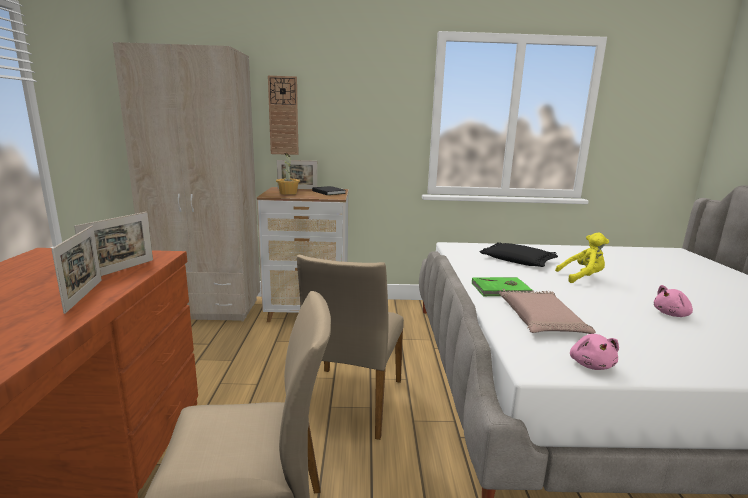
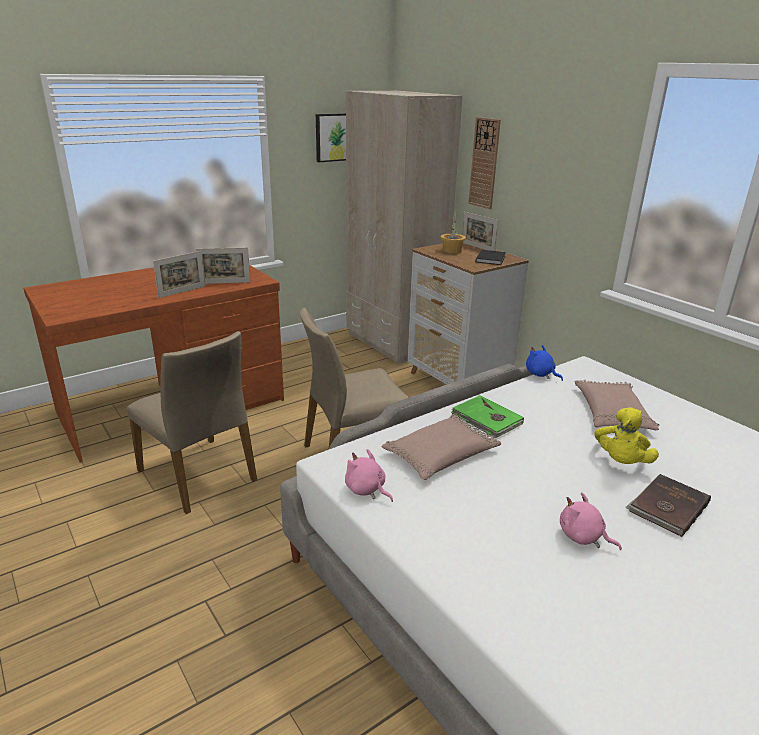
camera: 55 degrees right, 10 degrees up
(98, 96) = (335, 137): none -> picture
(450, 257) = (540, 374): none -> blue plush toy
(517, 259) = (612, 410): black pillow -> beige pillow
(582, 277) = (620, 462): yellow plush toy -> yellow plush toy turned 60 degrees clockwise
(591, 364) = (366, 490): pink plush toy -> pink plush toy turned 75 degrees clockwise
(638, 285) = (667, 507): none -> brown book

